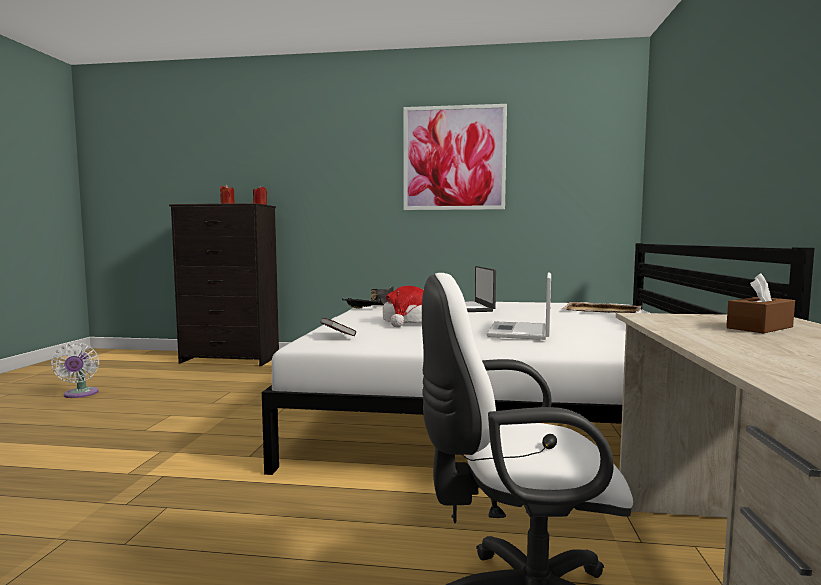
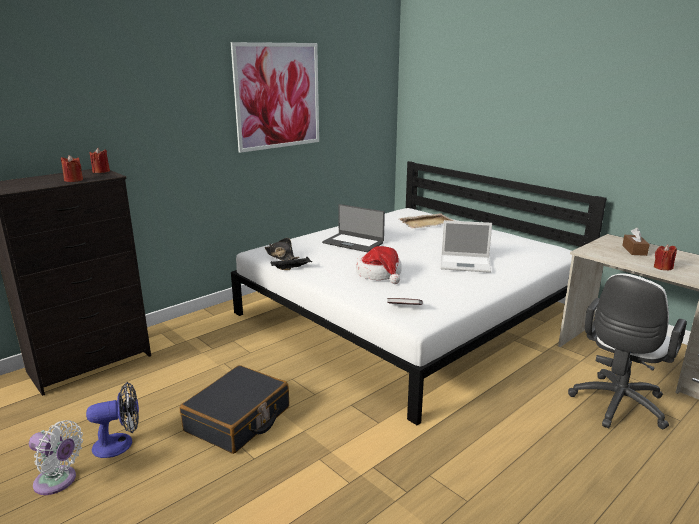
camera: 50 degrees left, 15 degrees up
(135, 393) = (120, 444): none -> fan
(198, 410) = (238, 419): none -> black suitcase
(520, 332) = (466, 264): laptop -> laptop turned 45 degrees counterclockwise
(731, 343) = (662, 267): none -> red candle

